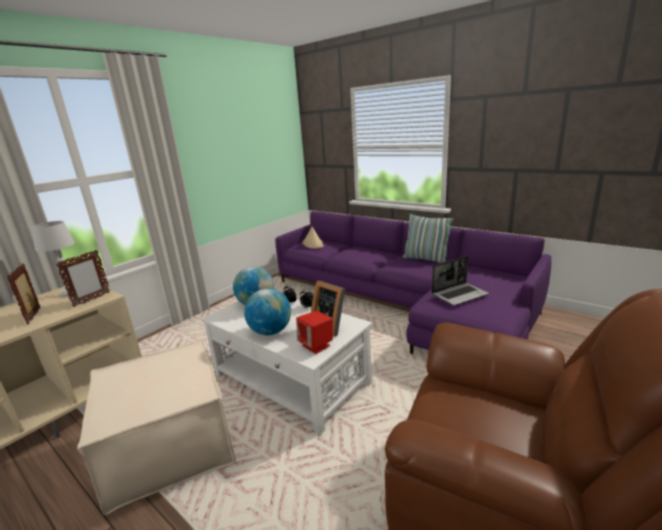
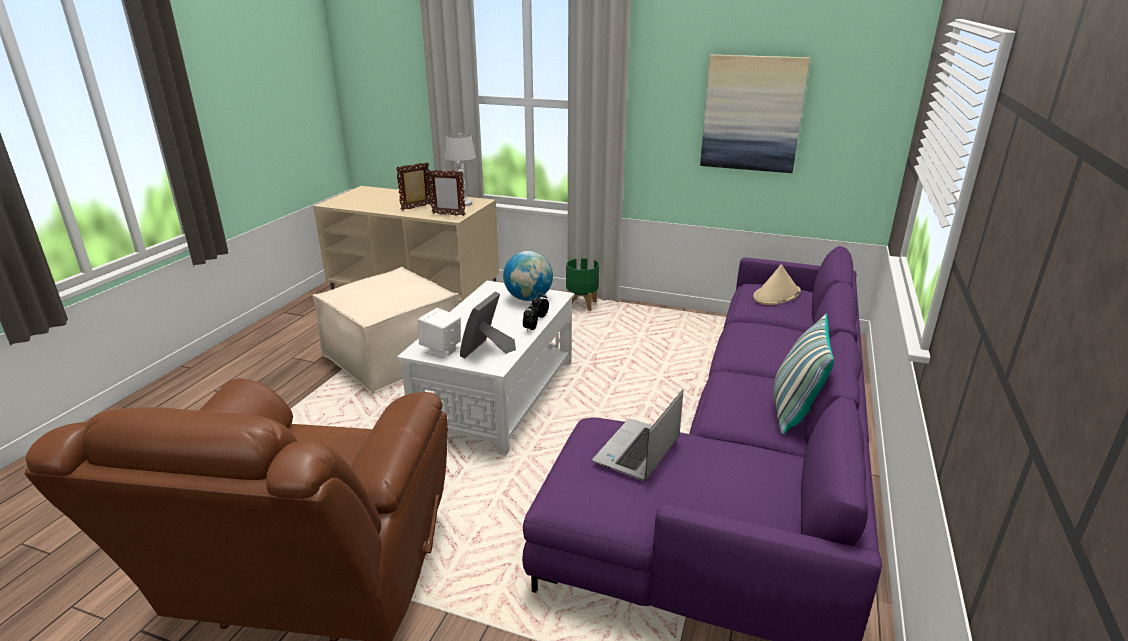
camera: 70 degrees right, 5 degrees up
(193, 324) = (582, 305): none -> green planter
(243, 156) = (752, 114): none -> picture
(270, 331) = (466, 320): globe -> none
(316, 345) = (441, 350): red speaker -> white speaker
(459, 294) = (638, 452): laptop -> laptop turned 75 degrees clockwise

